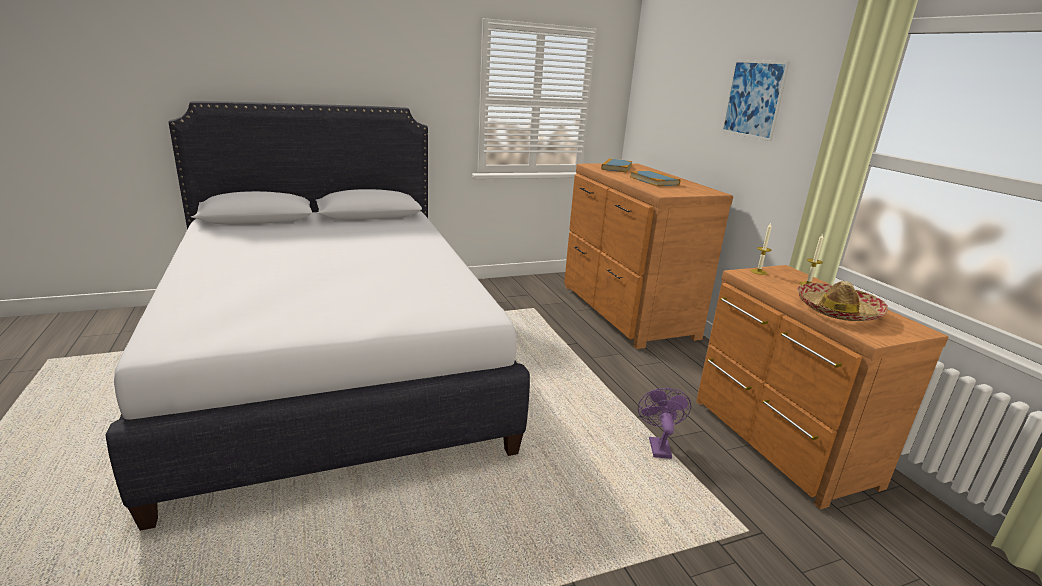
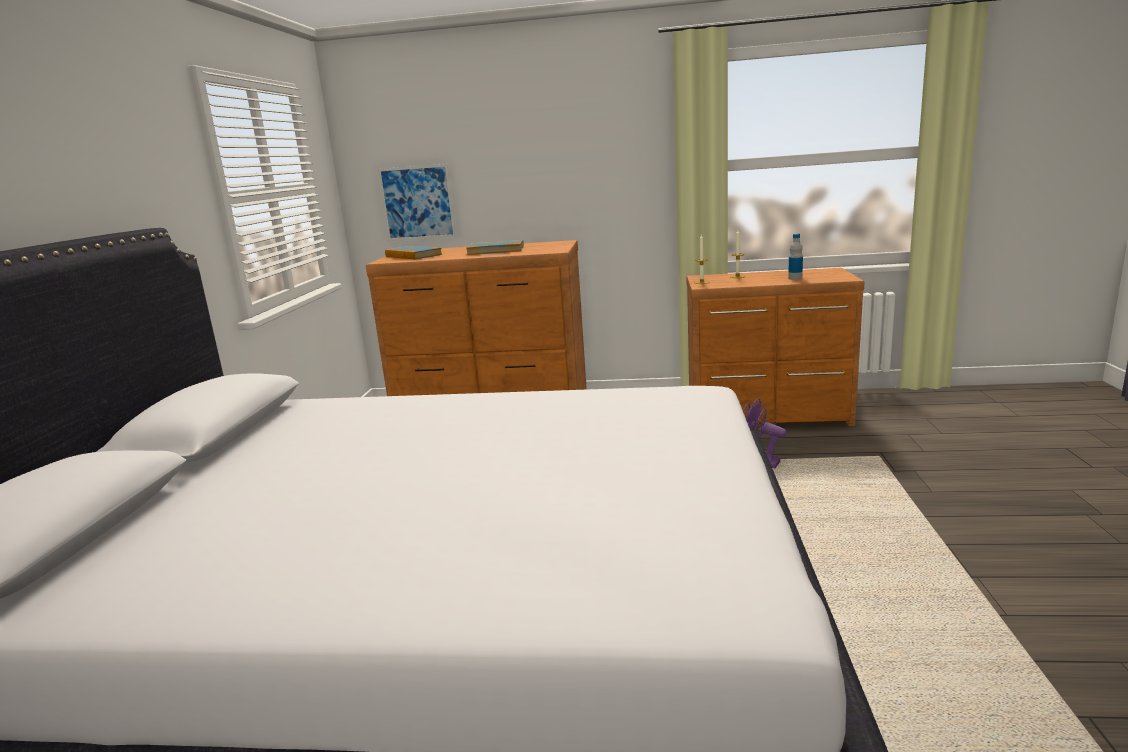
camera: 60 degrees left, 5 degrees down
(753, 99) = (563, 140): picture -> picture (417, 203)
(837, 311) = (795, 278): hat -> bottle

